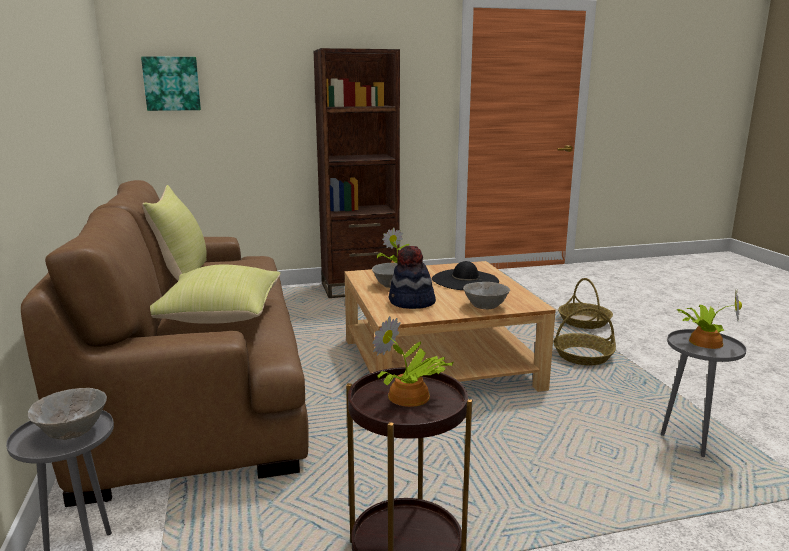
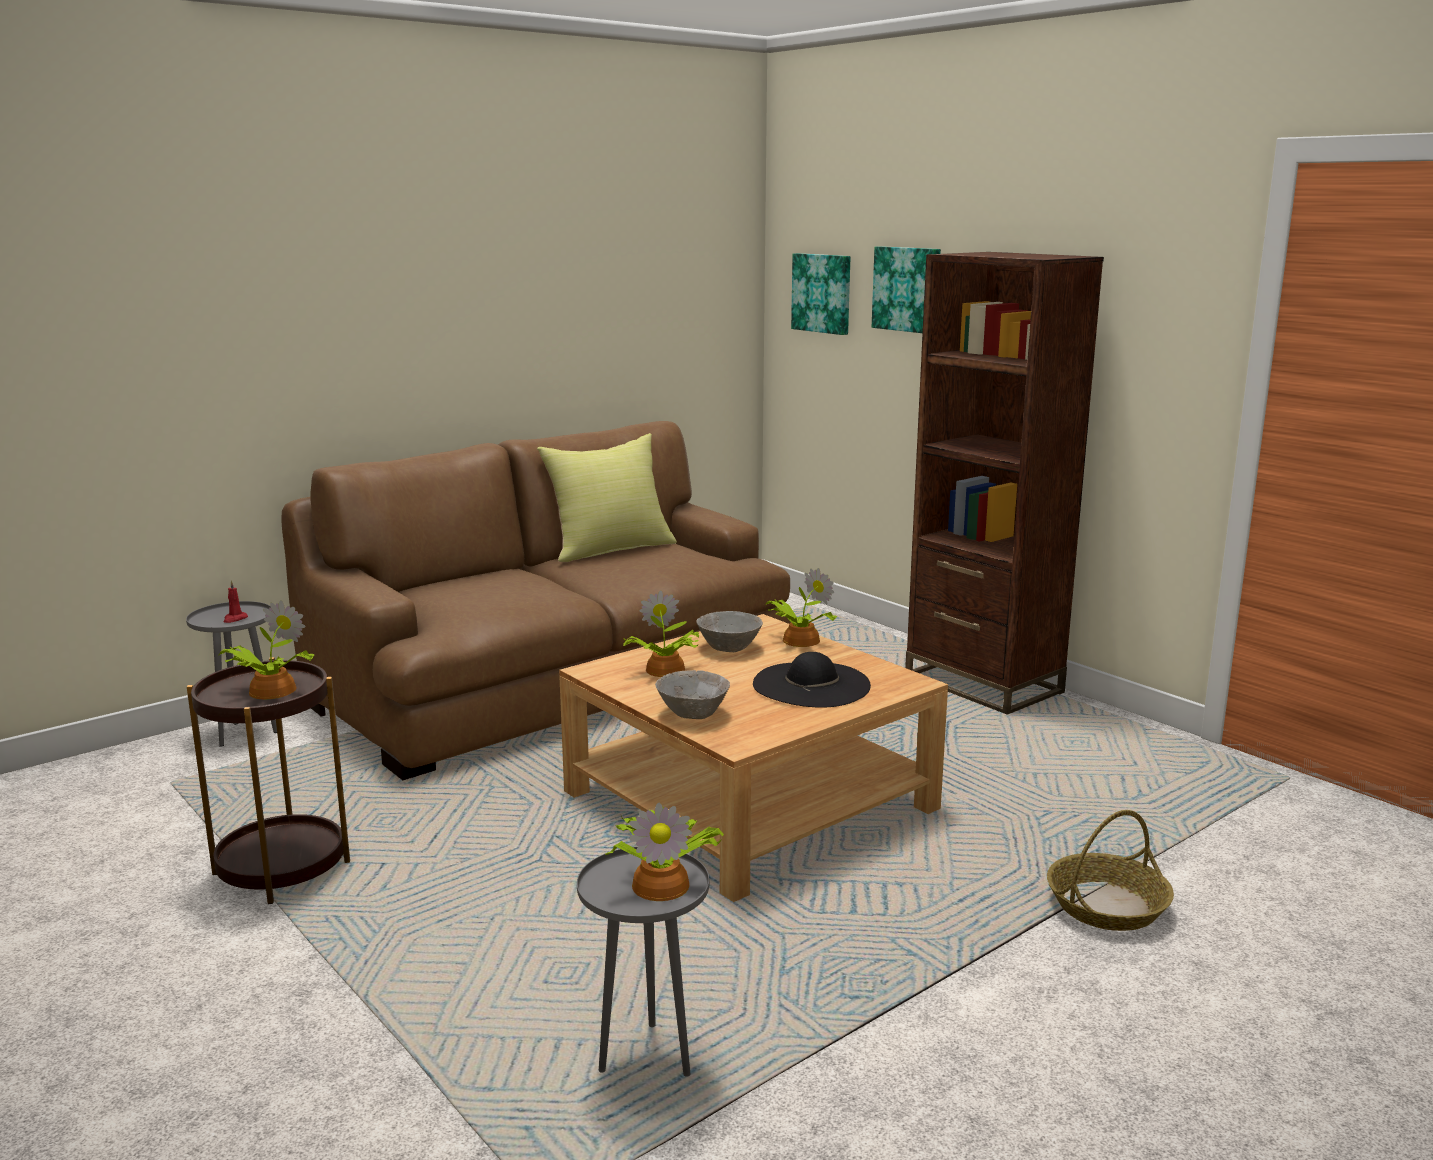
camera: 65 degrees right, 0 degrees up
(72, 432) = (235, 619): grey bowl -> red candle
(219, 316) = (490, 592): yellow pillow -> none
(250, 76) = (908, 289): none -> picture
(411, 303) = (664, 670): hat -> potted plant
(583, 356) = (917, 921): basket -> none

